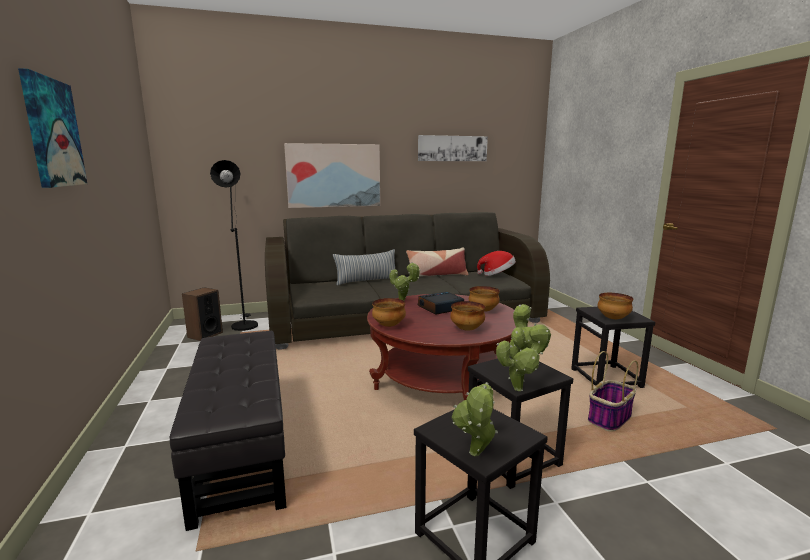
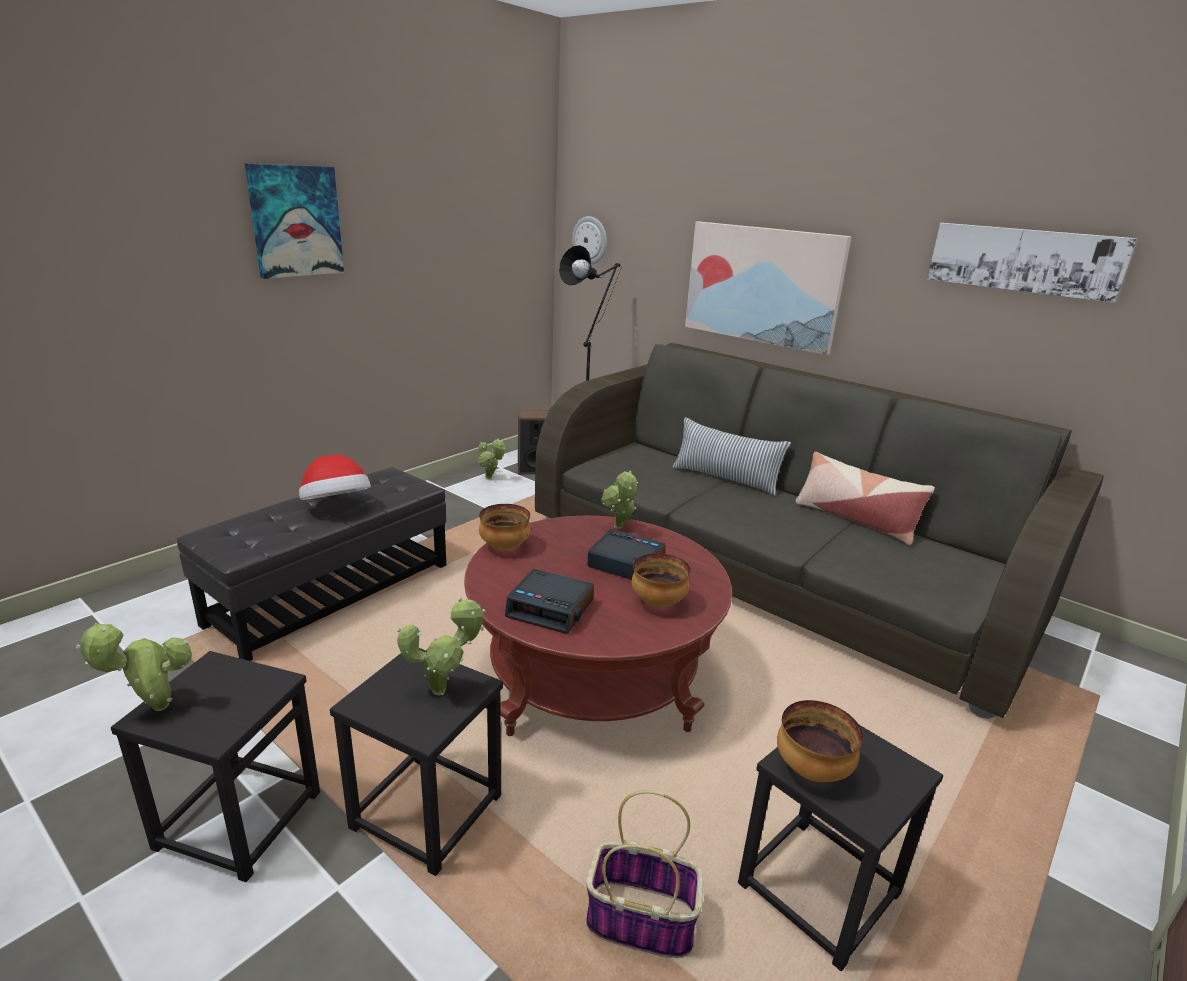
camera: 55 degrees right, 10 degrees up
(191, 162) = (590, 240): none -> wall clock
(467, 329) = (551, 609): bowl -> alarm clock
(497, 275) = (973, 573): hat -> hat (336, 506)
(521, 388) = (357, 707): potted plant -> potted plant (490, 478)

